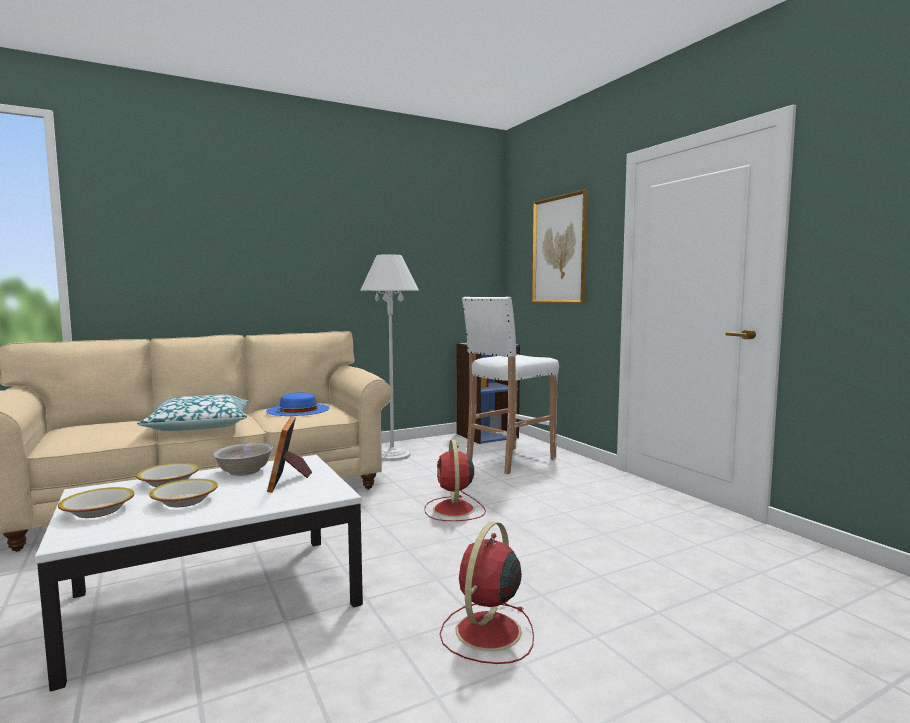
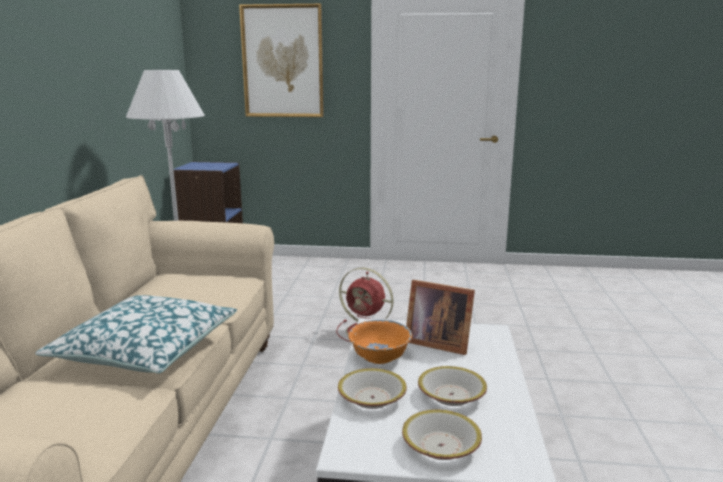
camera: 55 degrees left, 10 degrees up
(245, 471) = (379, 356): white bowl -> orange bowl
(298, 410) = (187, 289): blue hat -> none
(487, 633) = (571, 381): red fan -> none
(509, 460) = (293, 280): white stool -> none

